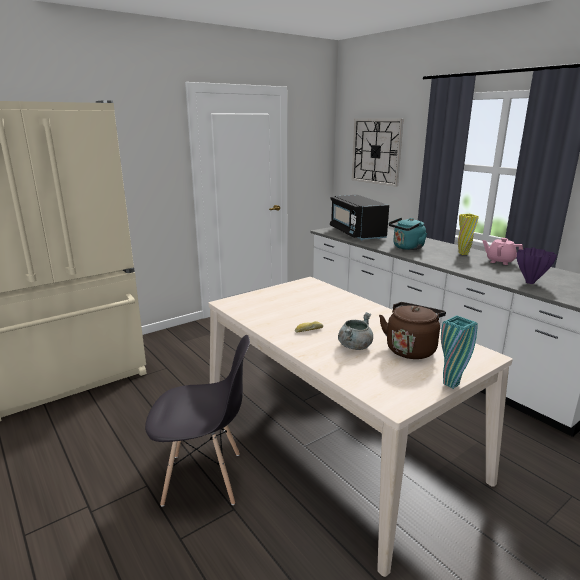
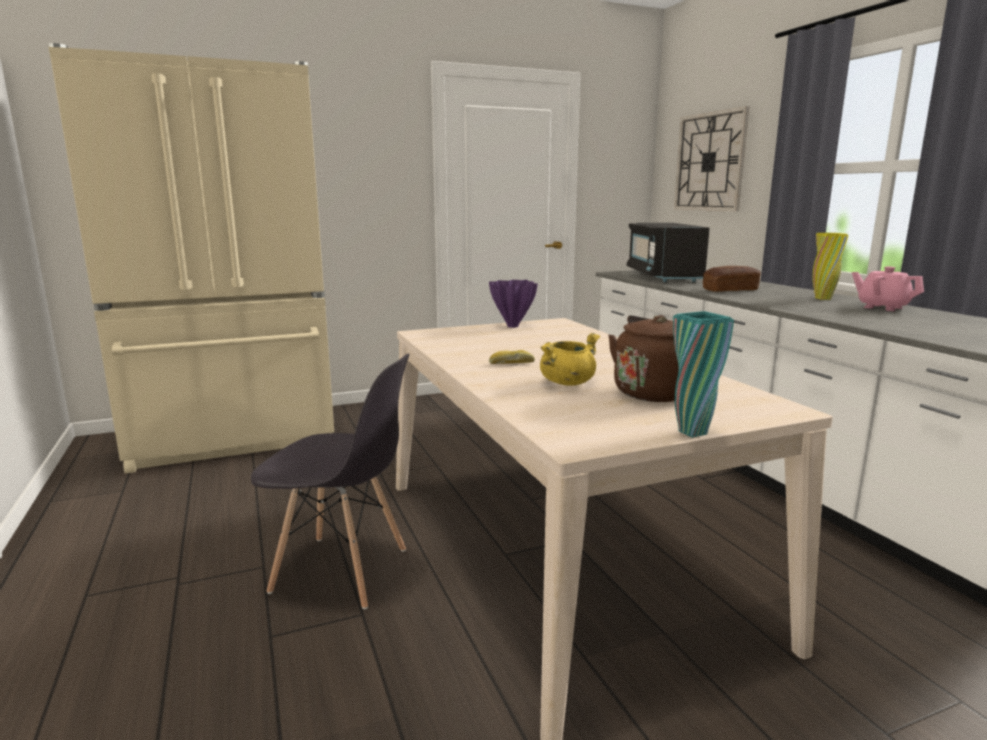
camera: 15 degrees right, 5 degrees down
(355, 346) = (567, 382): grey cooking pot -> yellow cooking pot
(406, 248) = (730, 290): turquoise kettle -> bread
(530, 282) = (920, 328): purple vase -> purple vase (512, 326)

